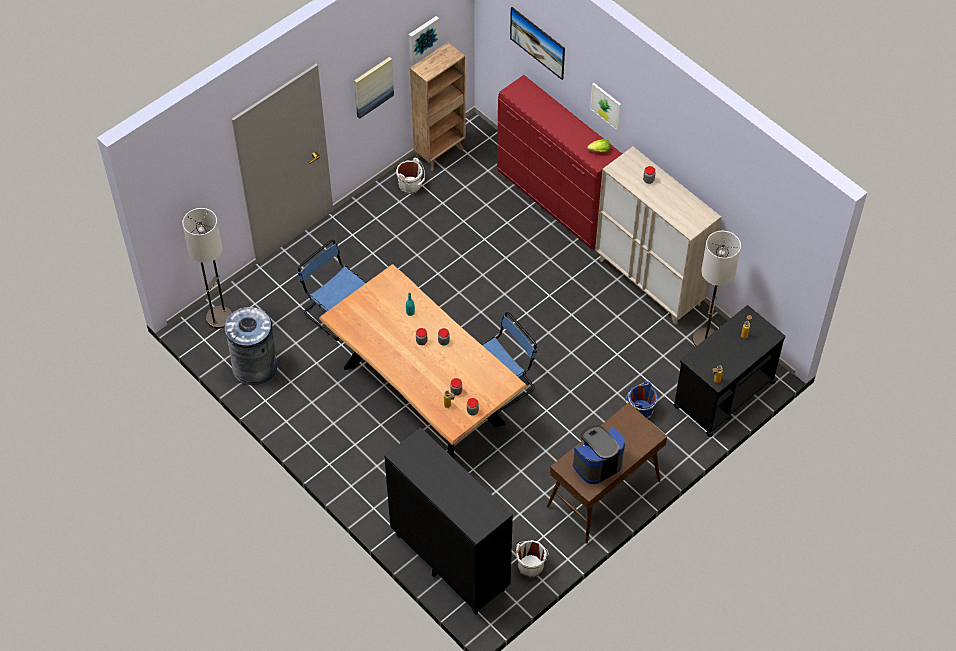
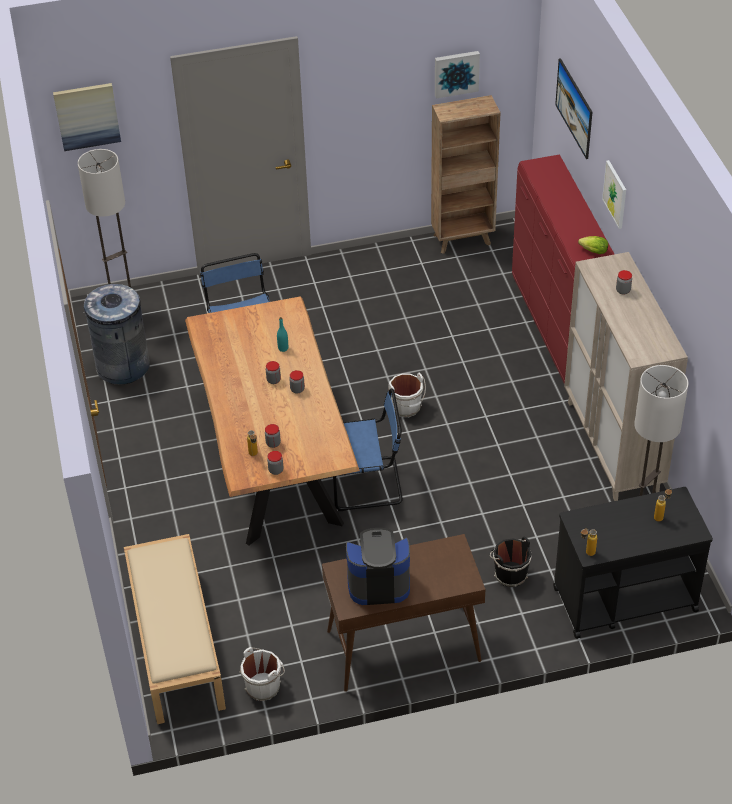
camera: 30 degrees right, 10 degrees down
(373, 86) = (378, 108): picture -> picture (87, 116)
(411, 186) = (409, 260): white bucket -> white bucket (406, 408)
(449, 562) = (175, 642): black cabinet -> beige bench
(639, 410) = (509, 574): blue bucket -> black bucket

